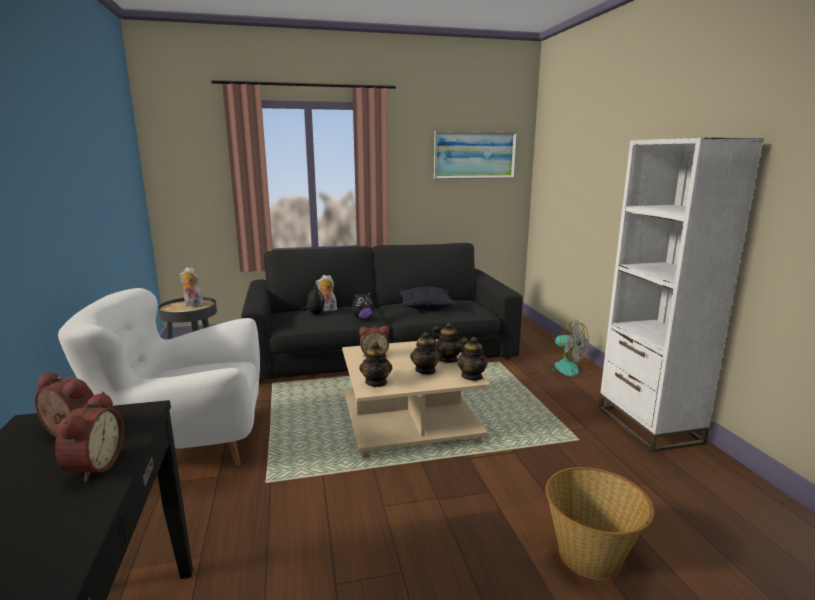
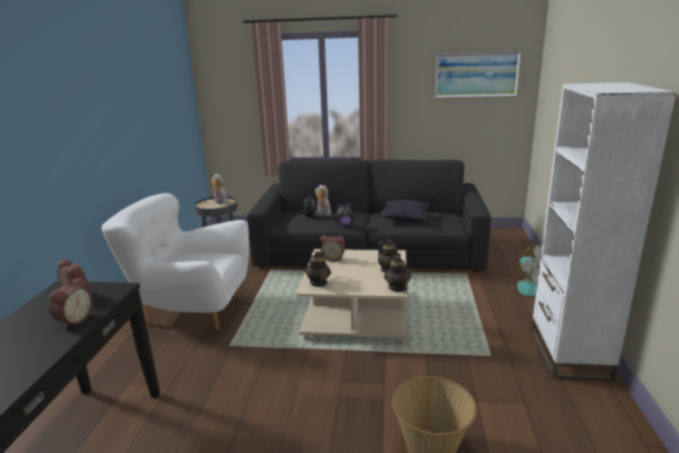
camera: 20 degrees right, 5 degrees up
(425, 370) = (364, 277): teapot -> none

